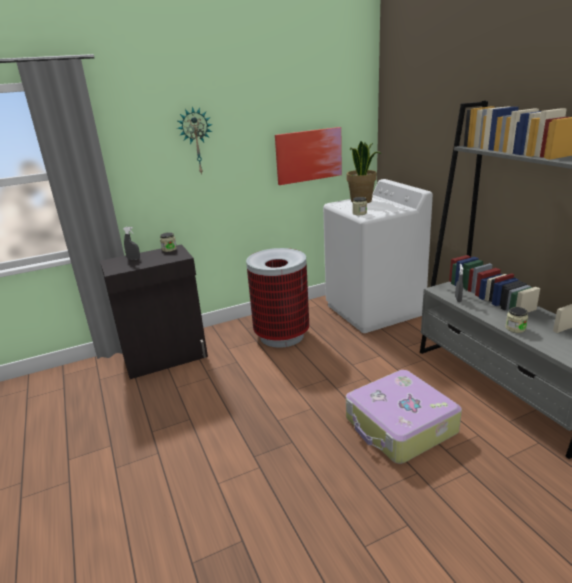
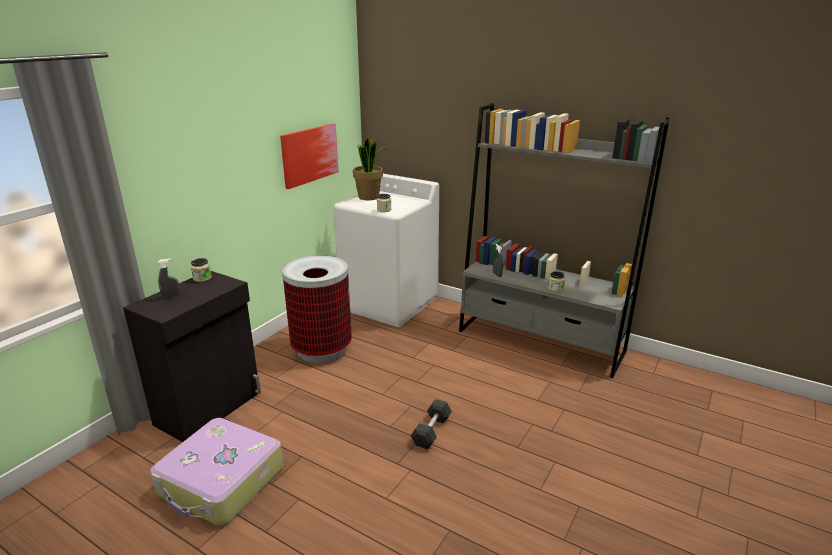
camera: 35 degrees left, 0 degrees up
(196, 141) = (208, 148): wall clock -> none
(308, 439) = (431, 431): none -> grey dumbbell
(400, 426) = (492, 394): suitcase -> suitcase (221, 482)

